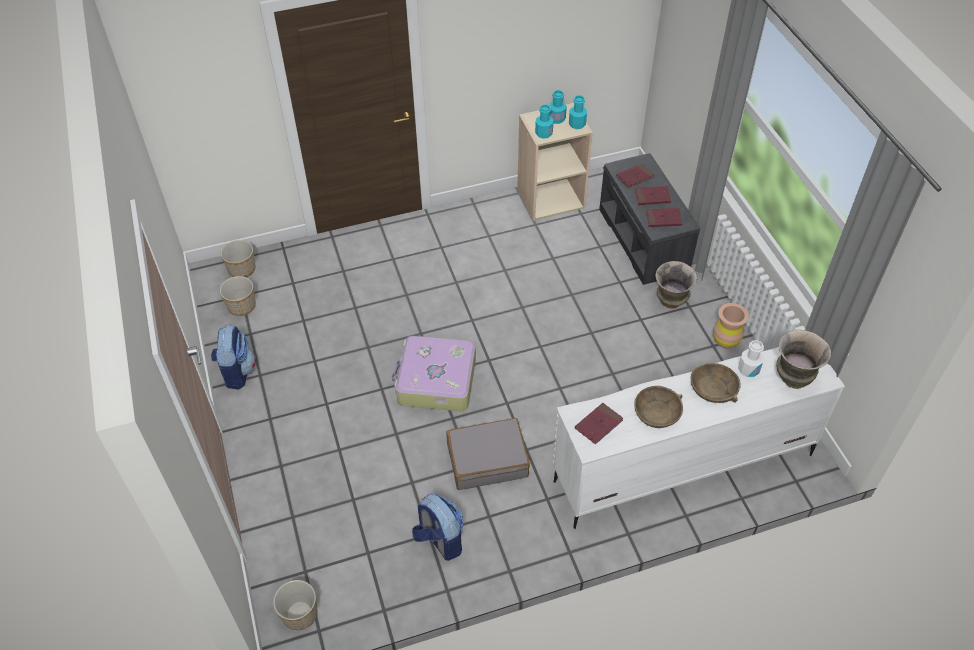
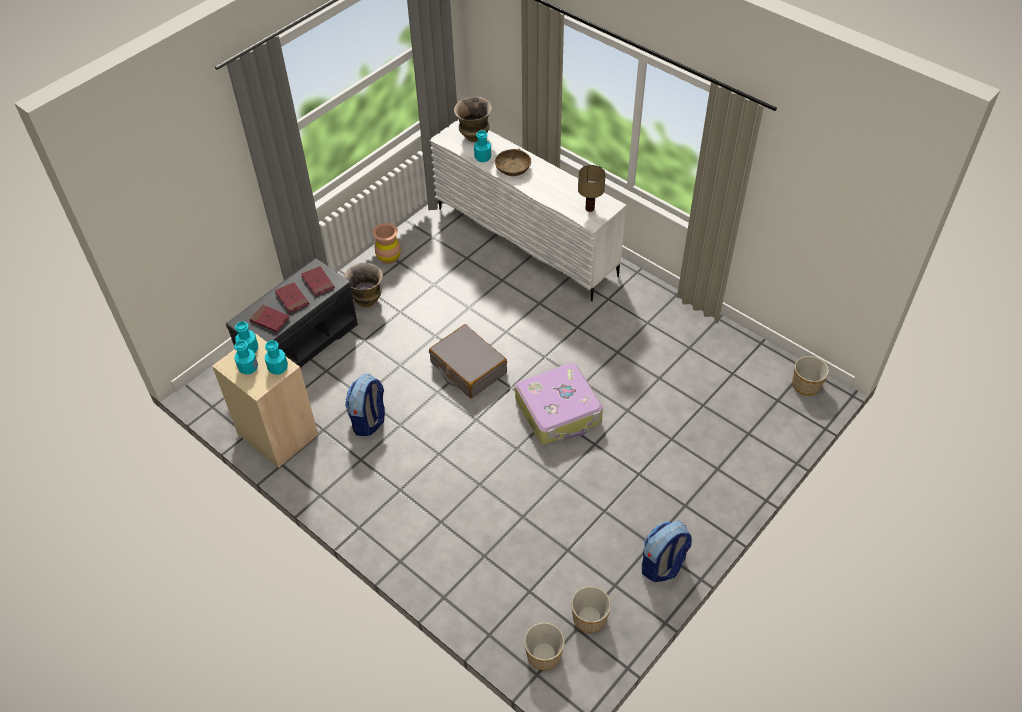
camera: 120 degrees left, 0 degrees up
(440, 540) = (688, 339): backpack -> backpack (369, 420)
(487, 460) = (604, 344): grey suitcase -> grey suitcase (468, 368)
(598, 424) = (589, 208): red book -> table lamp
(657, 412) = (555, 186): brown bowl -> none
(748, 369) = (482, 157): white bottle -> turquoise bottle

